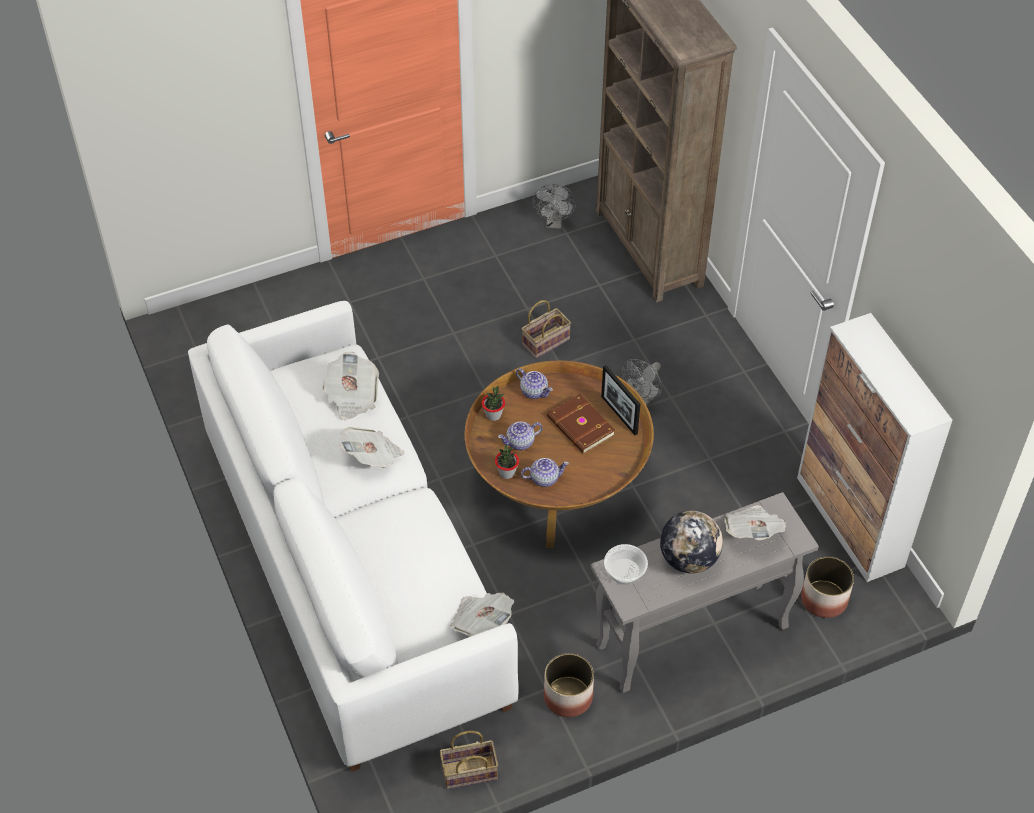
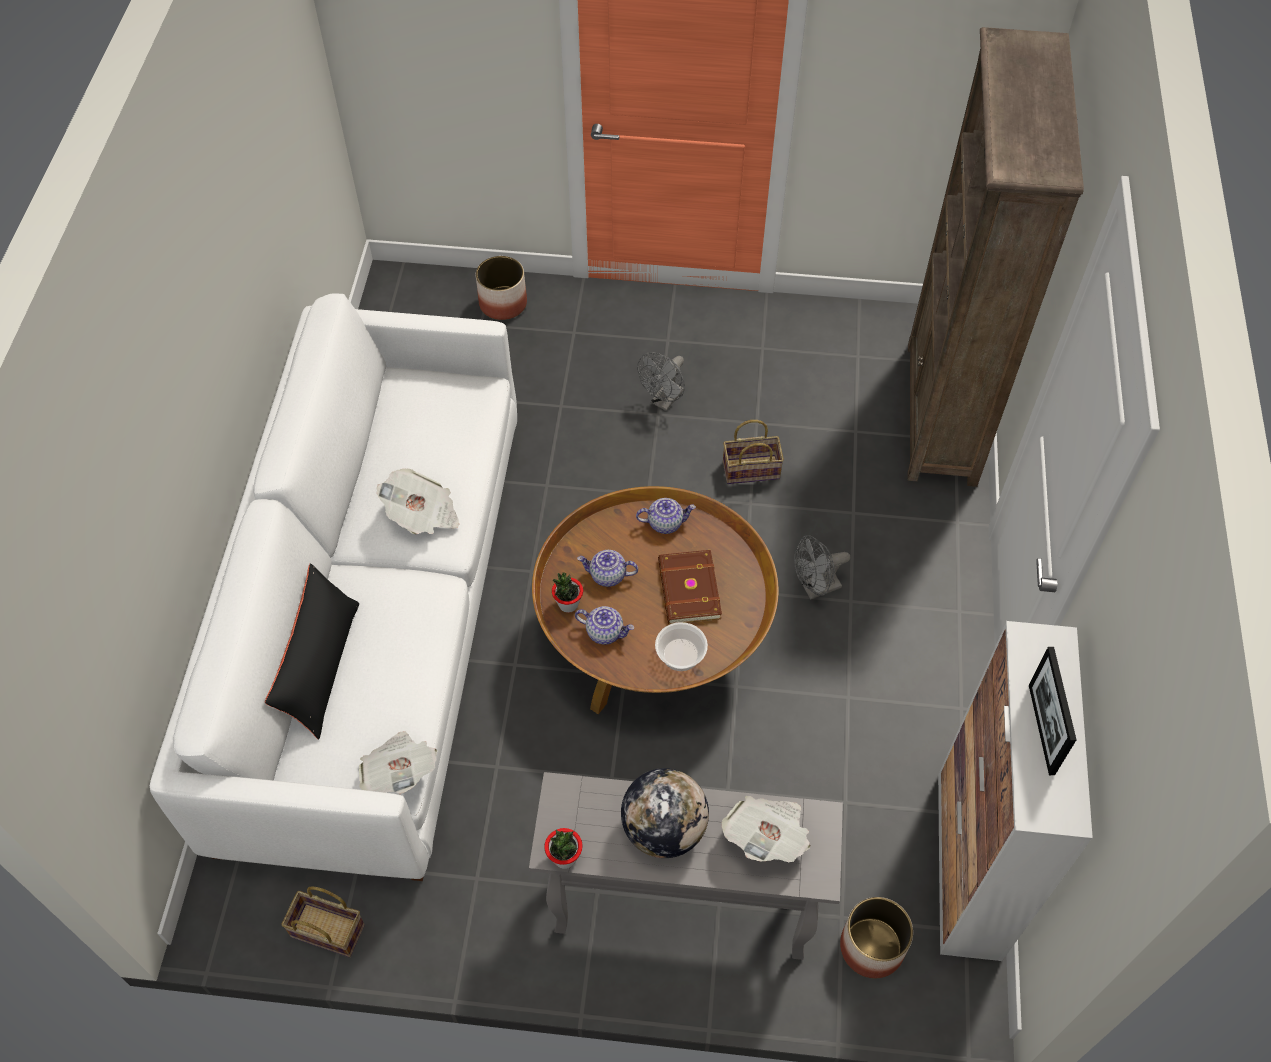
camera: 30 degrees right, 5 degrees up
(352, 397) = (450, 436): newspaper -> none
(377, 585) = (321, 667): none -> black pillow
(493, 415) = (601, 529): potted plant -> potted plant (564, 858)
(534, 391) = (665, 522): teapot -> teapot turned 75 degrees counterclockwise
(554, 223) = (852, 339): grey fan -> grey fan (664, 401)
(567, 697) = (492, 902): planter -> planter (502, 304)
(619, 415) = (742, 597): picture frame -> picture frame (1041, 729)
(624, 571) = (576, 803): bowl -> bowl (680, 654)

